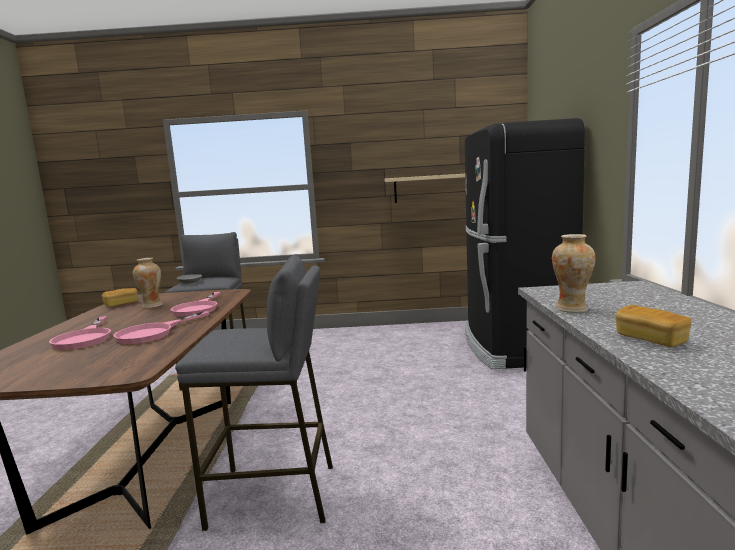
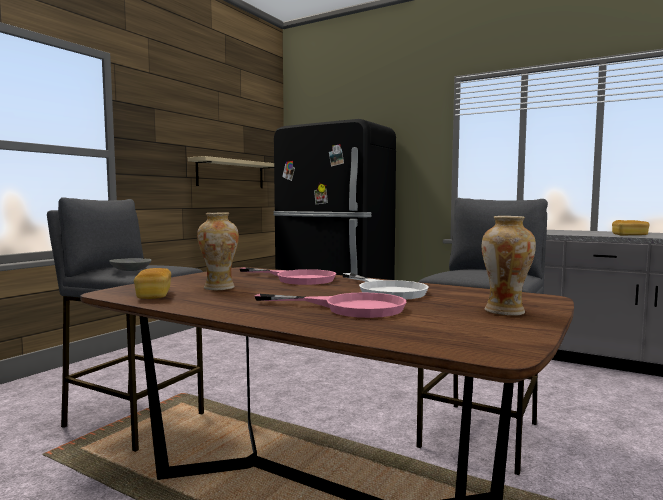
camera: 60 degrees left, 5 degrees down
(154, 332) = (386, 291): pink frying pan -> white frying pan
(572, 309) = (560, 234): vase -> vase (505, 311)

